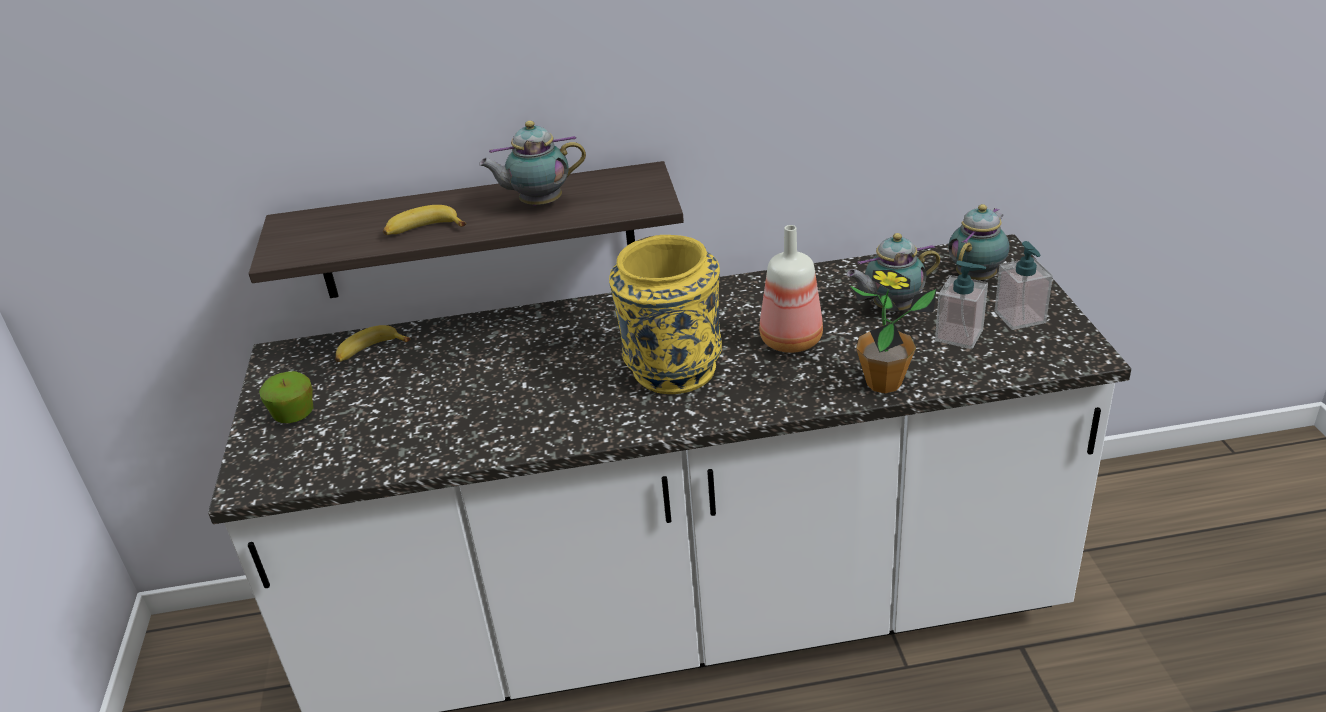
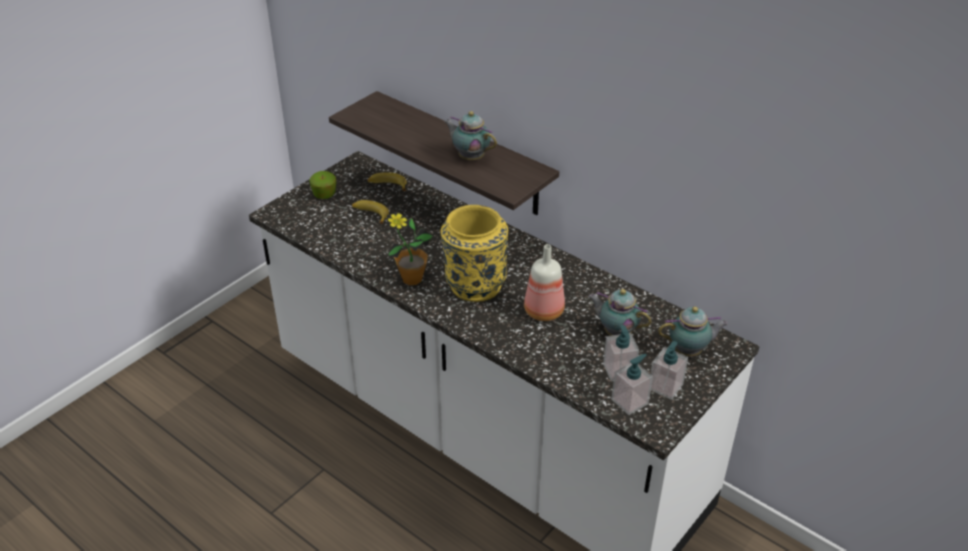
camera: 45 degrees right, 5 degrees up
(423, 230) = (410, 139): banana -> banana (370, 214)
(884, 383) = (543, 362): potted plant -> potted plant (412, 279)
(1020, 352) = (630, 401): none -> soap dispenser

